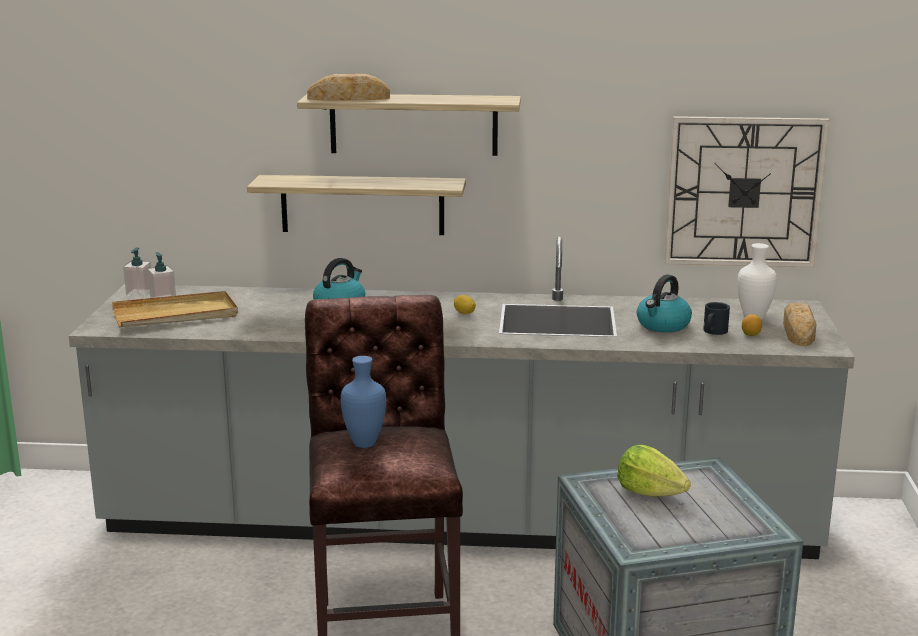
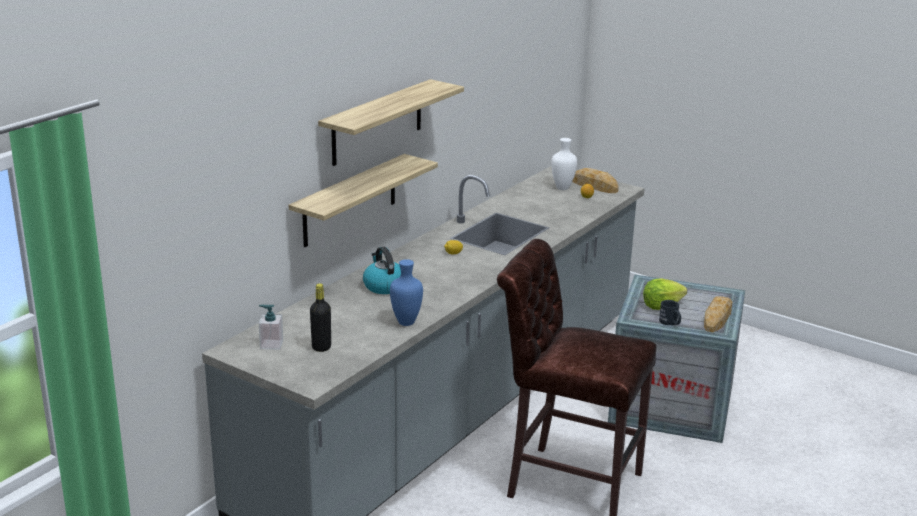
camera: 60 degrees left, 5 degrees up
(139, 292) = (239, 351): soap dispenser -> none
(176, 315) = (321, 347): beige tray -> black bottle
(348, 98) = (365, 115): bread -> bread (717, 318)
(365, 443) = (590, 350): blue vase -> blue vase (406, 322)
(663, 325) = (546, 211): kettle -> none
(713, 332) = (572, 203): black mug -> black mug (670, 323)
(744, 192) = (521, 108): wall clock -> none

